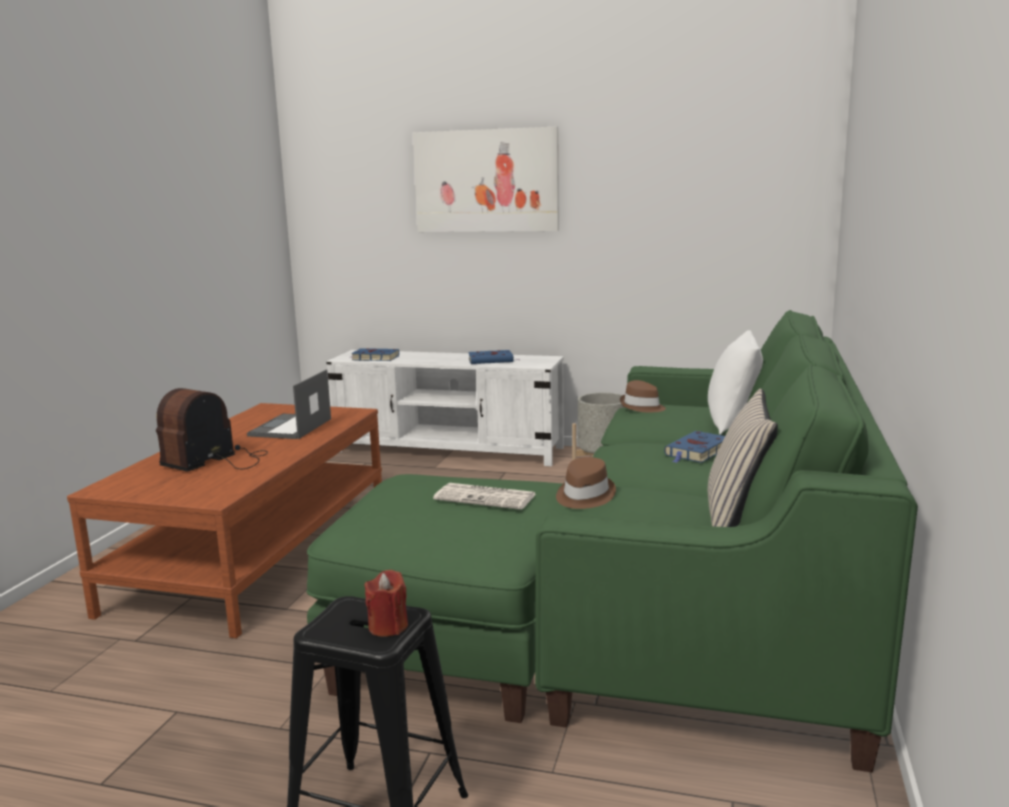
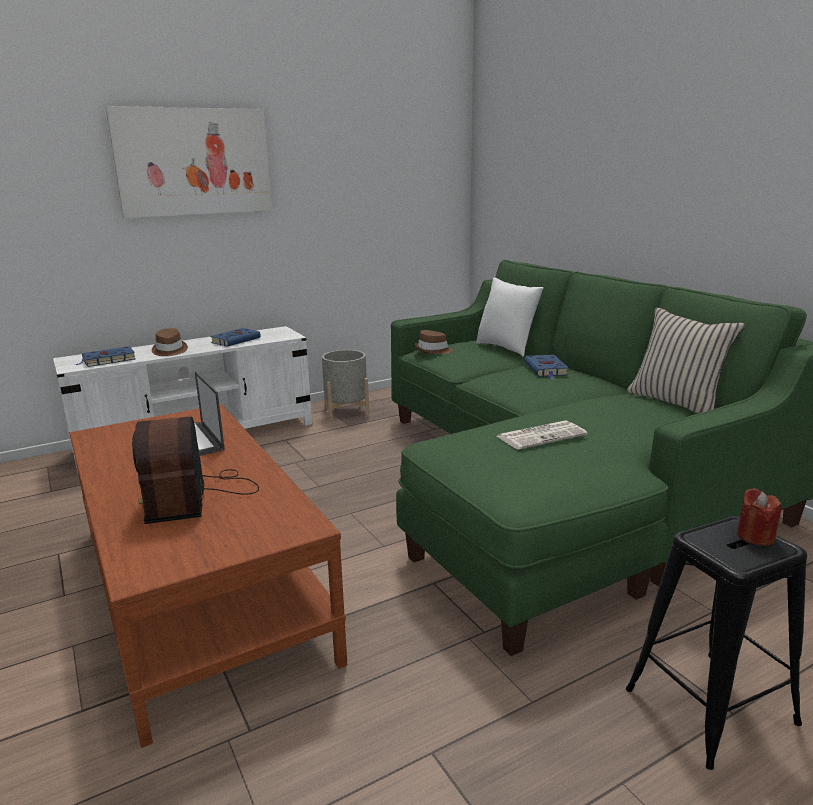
camera: 45 degrees left, 5 degrees up
(584, 496) = (586, 414): brown hat -> brown hat (169, 350)

